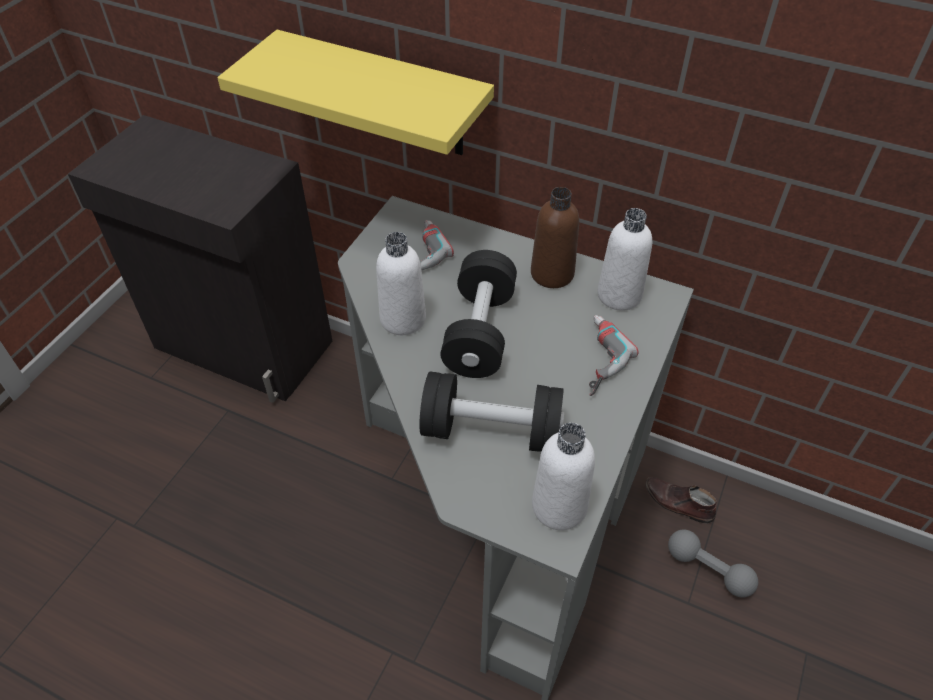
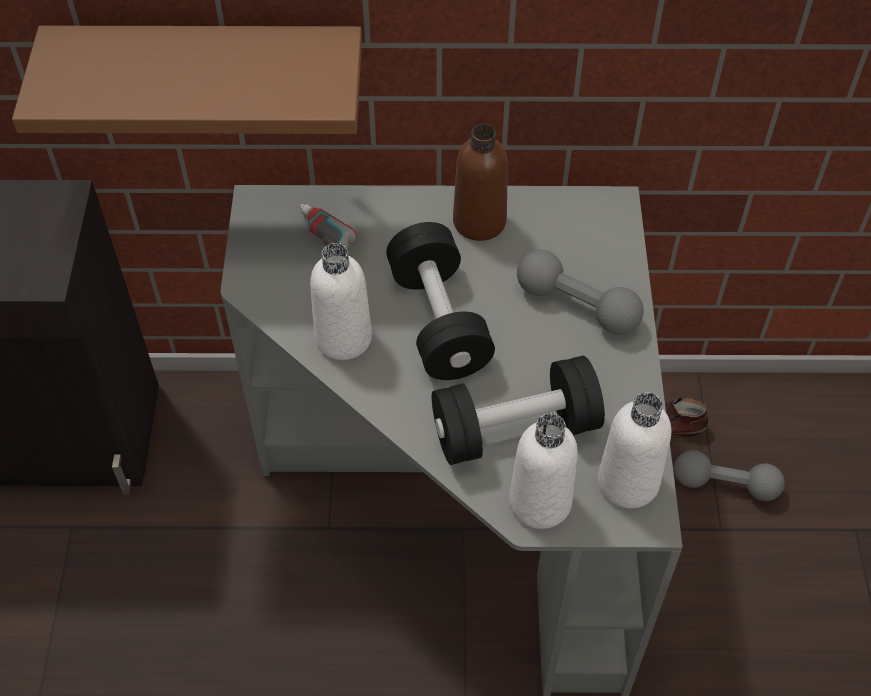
camera: 25 degrees left, 5 degrees up
(384, 95) = (208, 69): yellow shelf -> brown shelf
(594, 358) = (577, 305): power drill -> grey dumbbell
(619, 295) = (565, 222): white bottle -> white bottle (540, 502)

